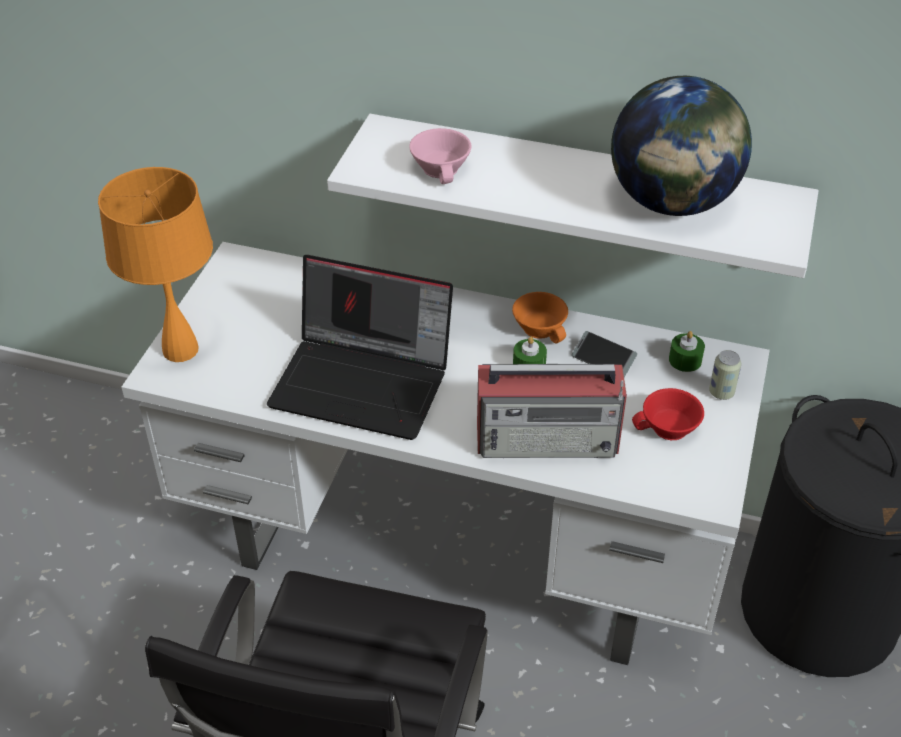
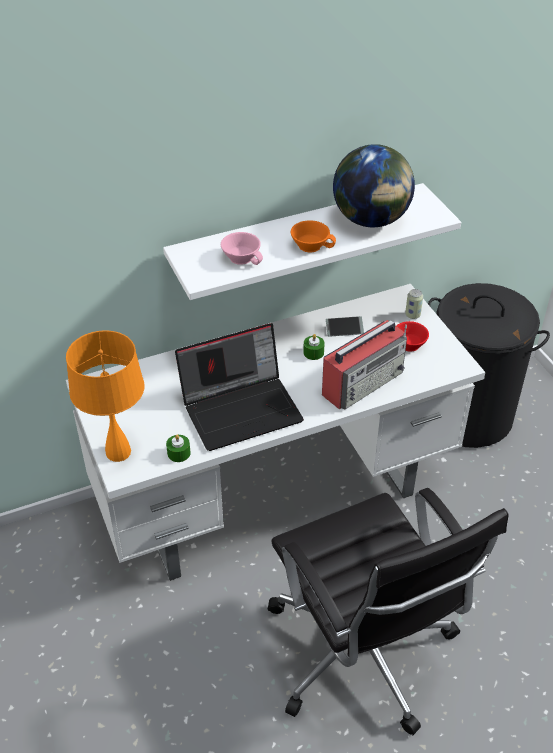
camera: 40 degrees left, 0 degrees up
(542, 328) = (298, 330): orange cup -> orange cup (311, 245)
(685, 360) = (380, 309): green candle -> green candle (179, 453)

